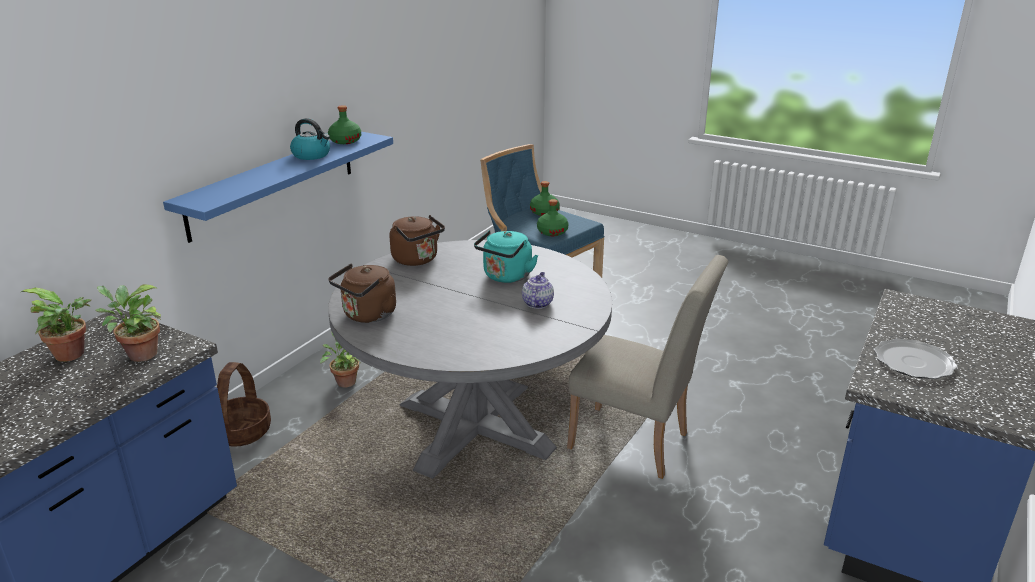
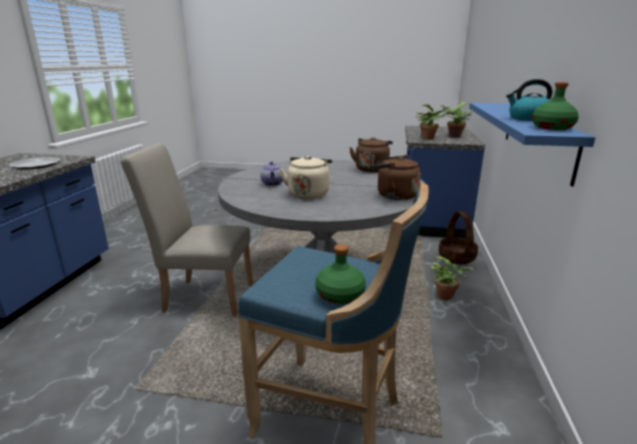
camera: 160 degrees right, 5 degrees down
(506, 277) = (308, 194): turquoise kettle -> beige kettle
(552, 232) = (305, 263): green bottle -> none

